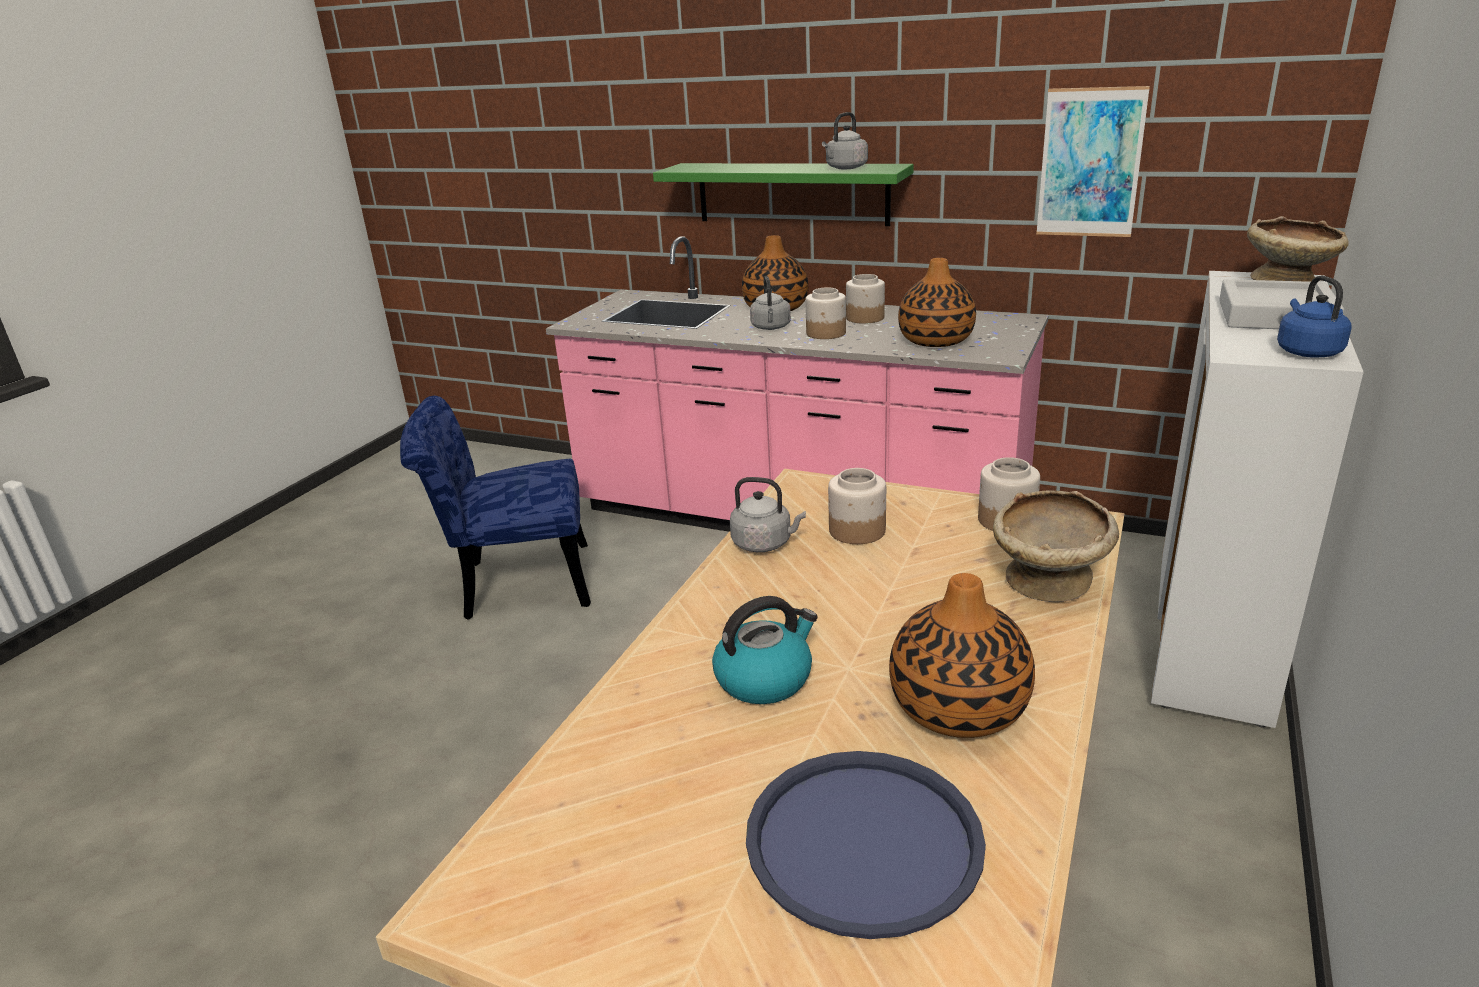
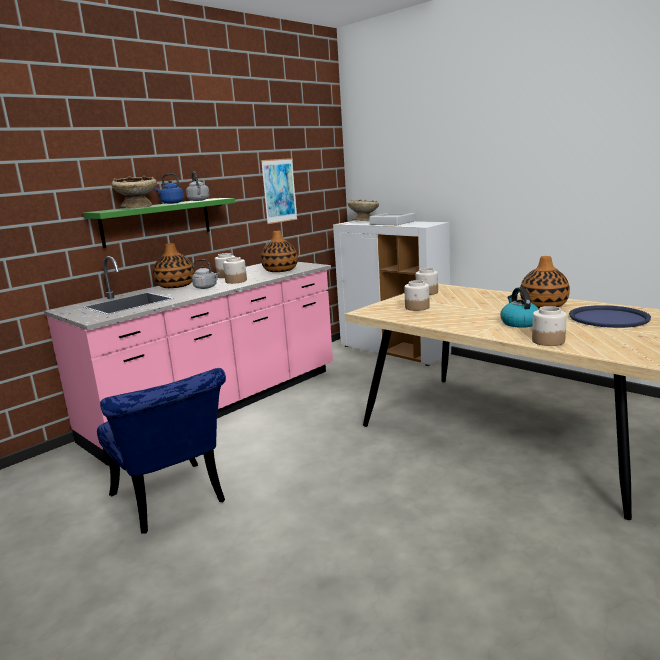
camera: 70 degrees left, 10 degrees down
(514, 584) = (172, 502): blue chair -> blue chair turned 45 degrees counterclockwise
(616, 731) = (547, 341): none -> jar
(765, 544) = (416, 318): grey kettle -> none
(1049, 584) = (475, 292): beige bowl -> beige bowl (138, 207)
(1306, 351) = (428, 223): blue kettle -> blue kettle (171, 203)

